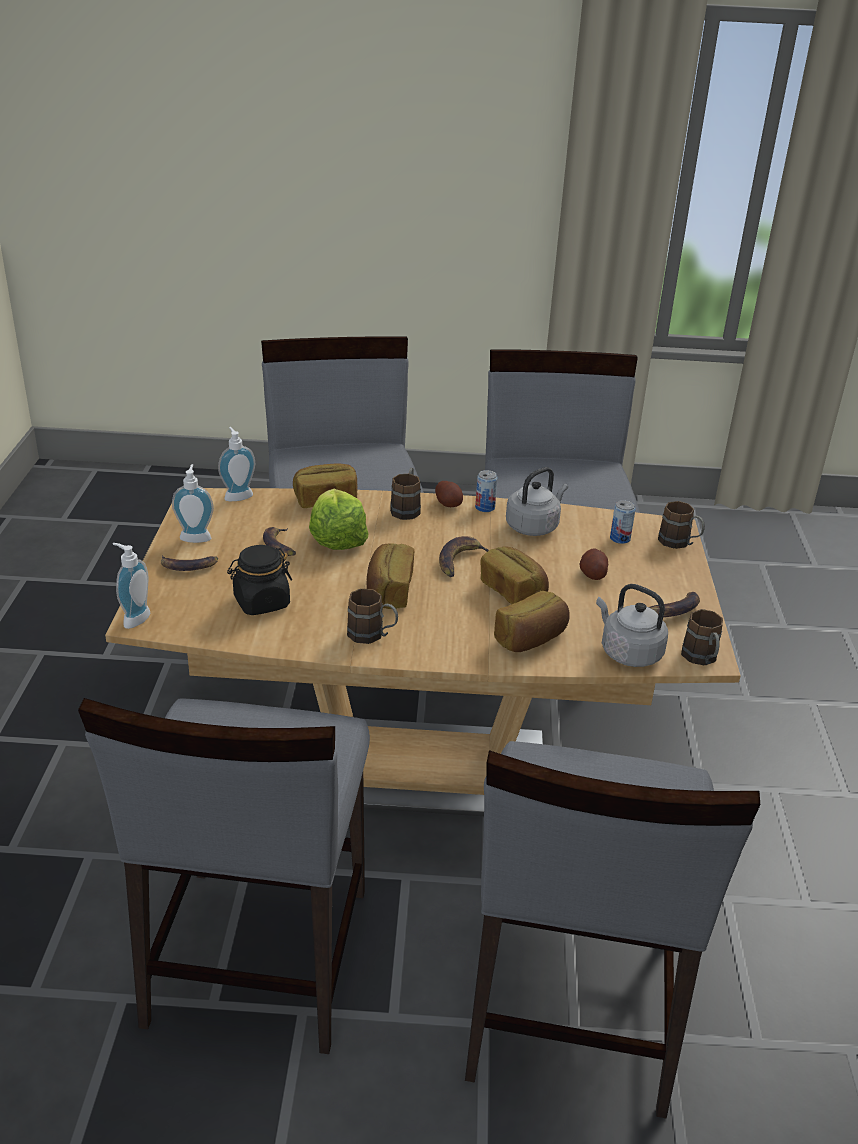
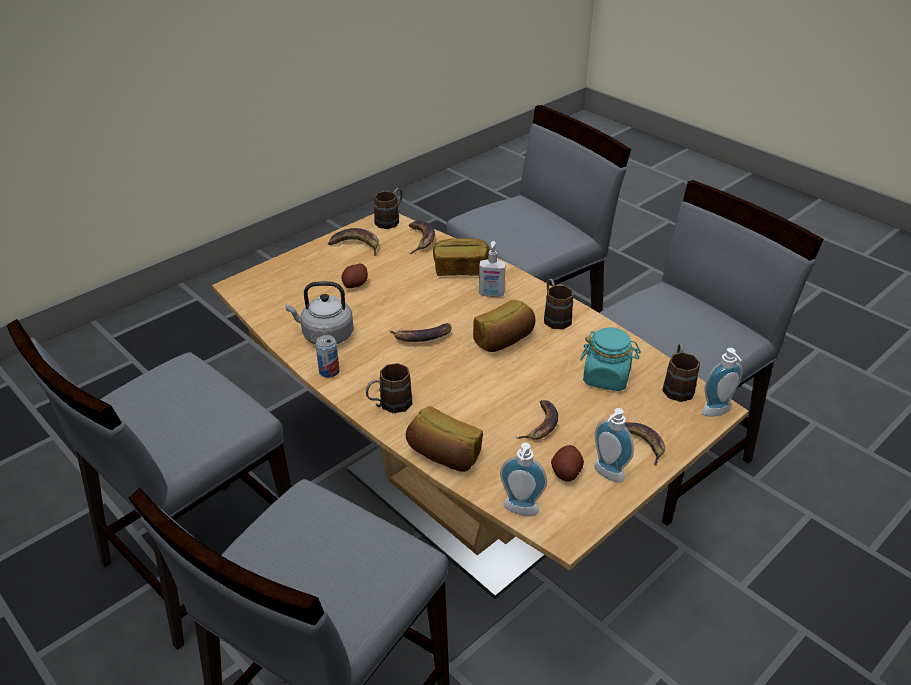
camera: 135 degrees left, 5 degrees up
(261, 602) = (606, 377): black jar -> turquoise jar
(337, 538) = (486, 405): lettuce -> none
(448, 504) = (349, 391): potato -> potato (566, 472)
(462, 628) = (491, 294): none -> soap dispenser
(513, 592) = (424, 299): bread -> none
(620, 538) = (289, 297): can -> none
(628, 652) = (421, 239): grey kettle -> banana
(679, 543) = (262, 274): brown mug -> brown mug (677, 385)

